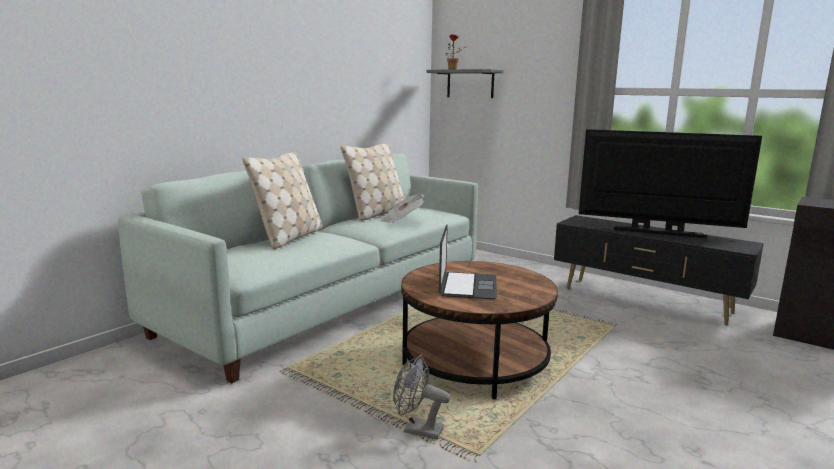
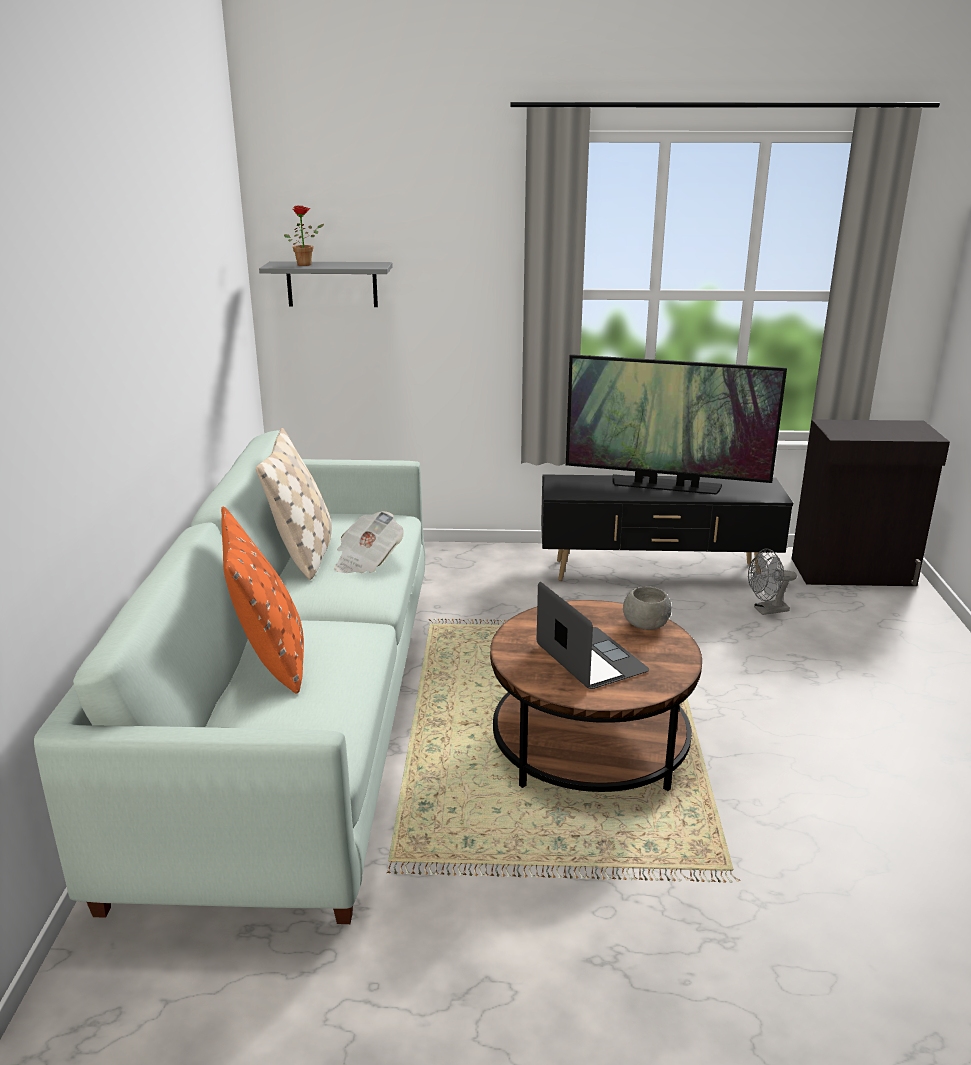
camera: 35 degrees left, 10 degrees up
(289, 237) = (270, 657): beige pillow -> orange pillow
(417, 430) = (643, 871): grey fan -> grey fan (766, 610)
(533, 282) = (645, 625): none -> grey bowl
(657, 231) = (665, 486): television -> television turned 150 degrees counterclockwise

